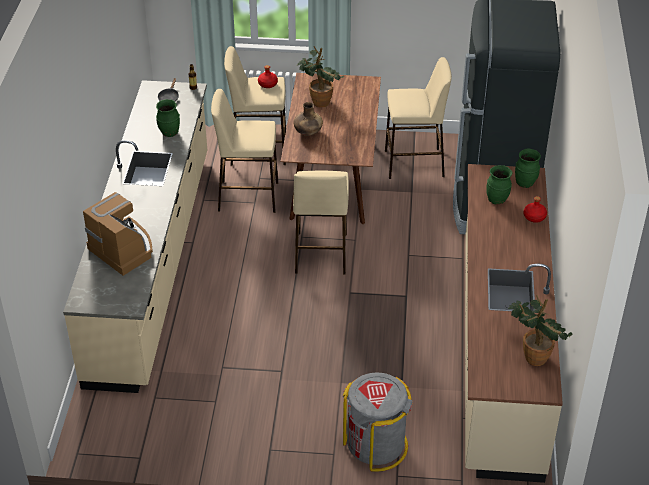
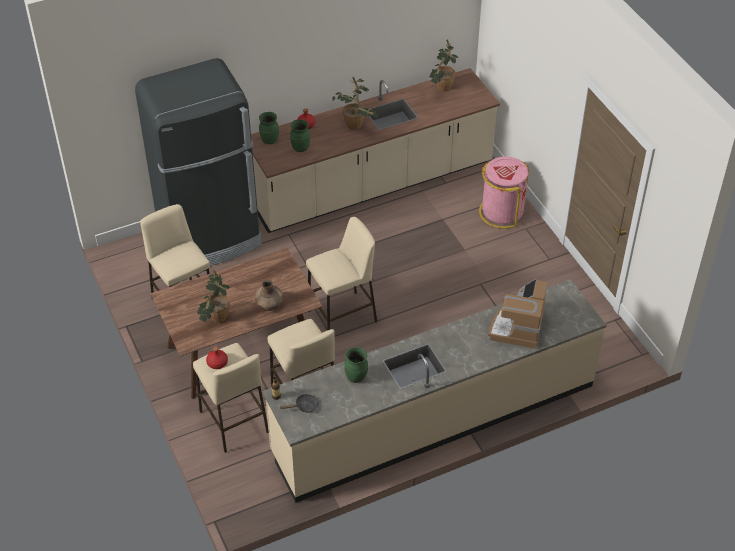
camera: 120 degrees left, 5 degrees up
(376, 445) = (501, 212): grey trash can -> pink trash can
(505, 253) = (356, 127): none -> potted plant

